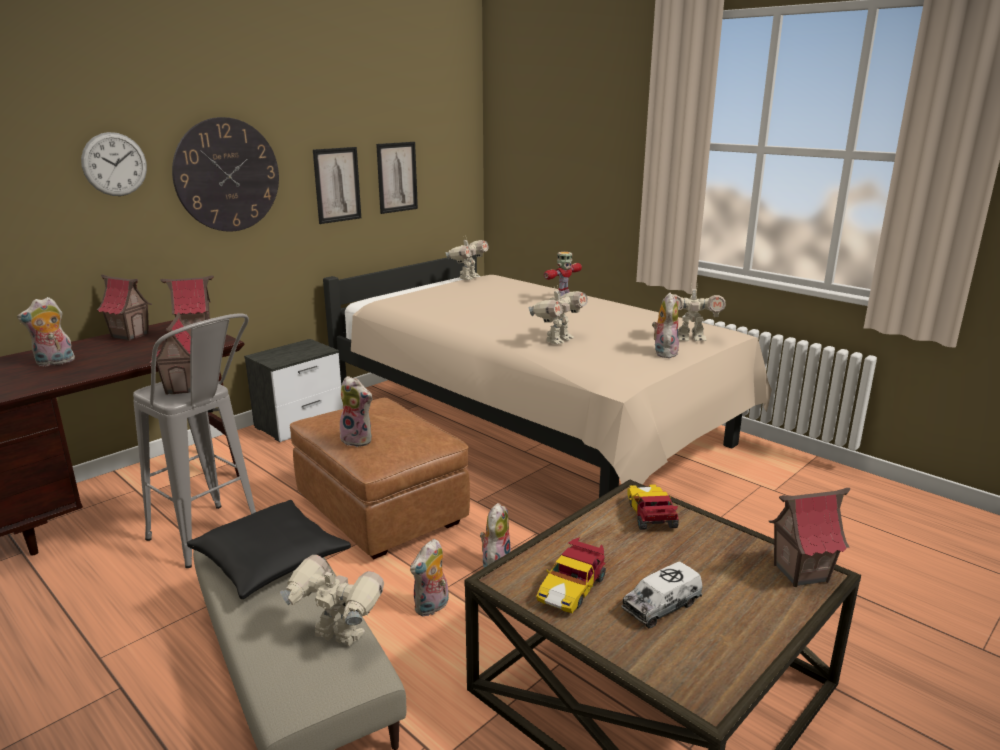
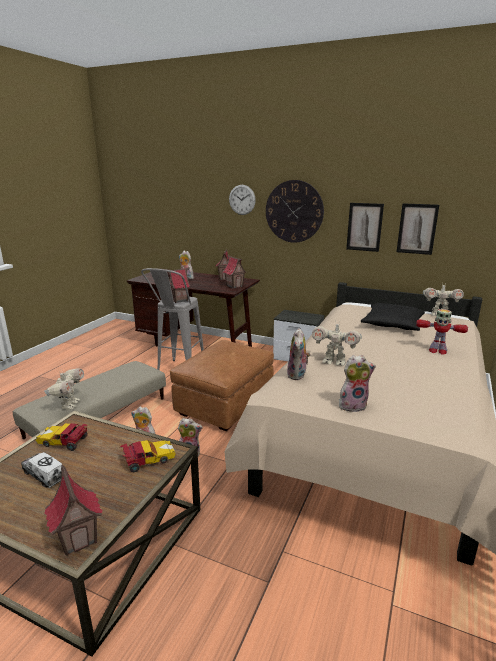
camera: 70 degrees right, 0 degrees up
(270, 560) = (124, 376): black pillow -> black pillow (392, 324)
(358, 440) = (204, 355): plush toy -> plush toy (298, 375)
(690, 339) = (407, 415): toy robot -> none

